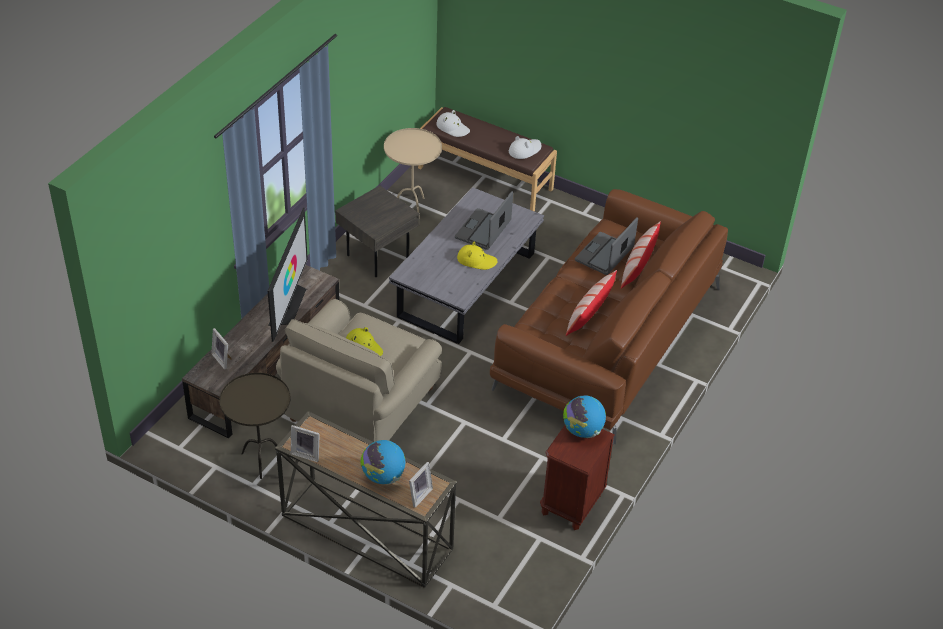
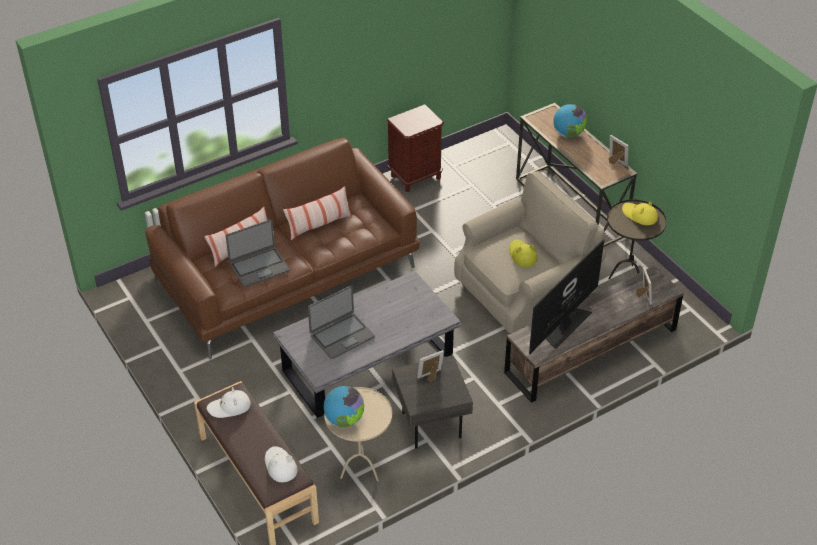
camera: 150 degrees left, 0 degrees up
(418, 495) = (551, 116): picture frame -> picture frame (431, 377)
(476, 260) = (371, 309): yellow hat -> yellow hat (639, 215)
(582, 430) = (407, 126): globe -> globe (344, 420)

